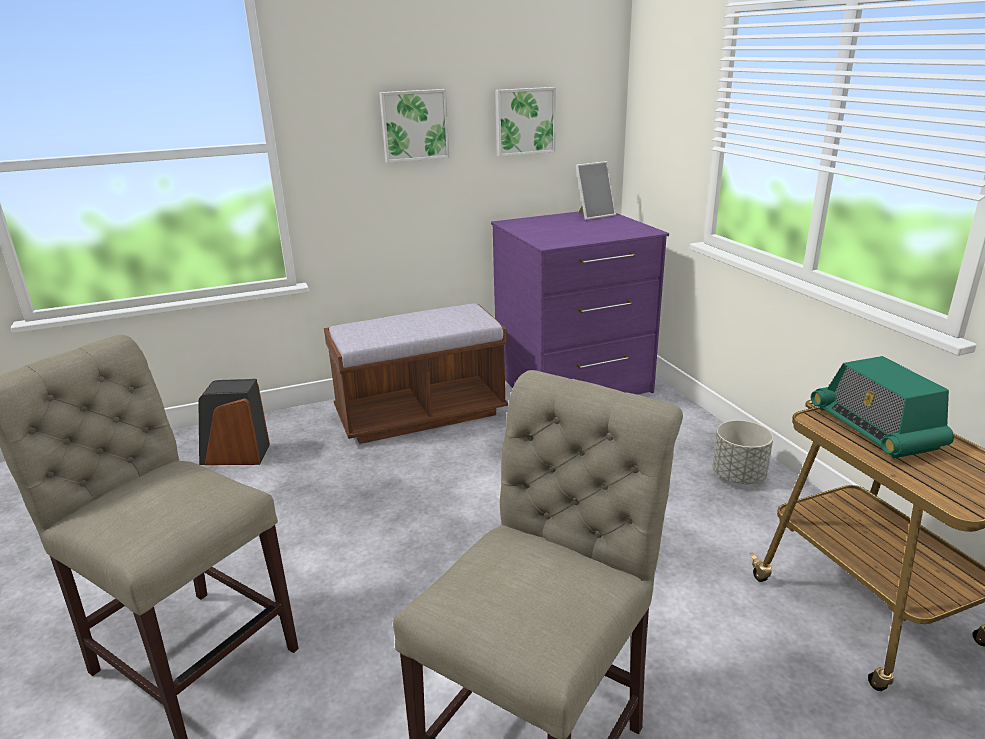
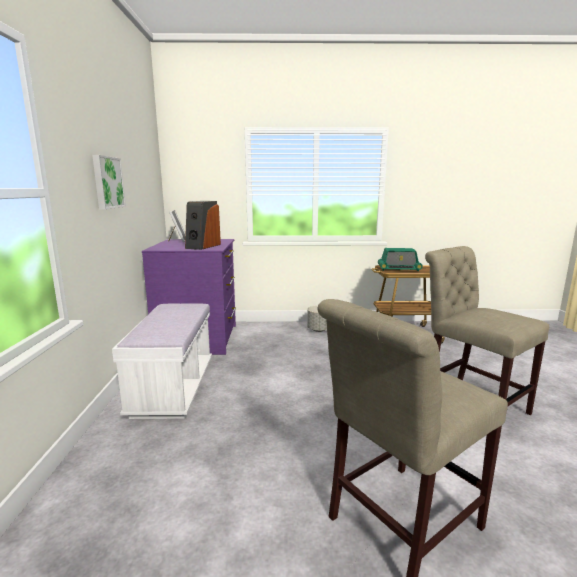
camera: 70 degrees left, 10 degrees down
(235, 455) = (125, 489): speaker -> speaker (202, 246)
(420, 414) = (173, 388): brown bench -> white bench
(524, 121) = (140, 185): picture -> none

